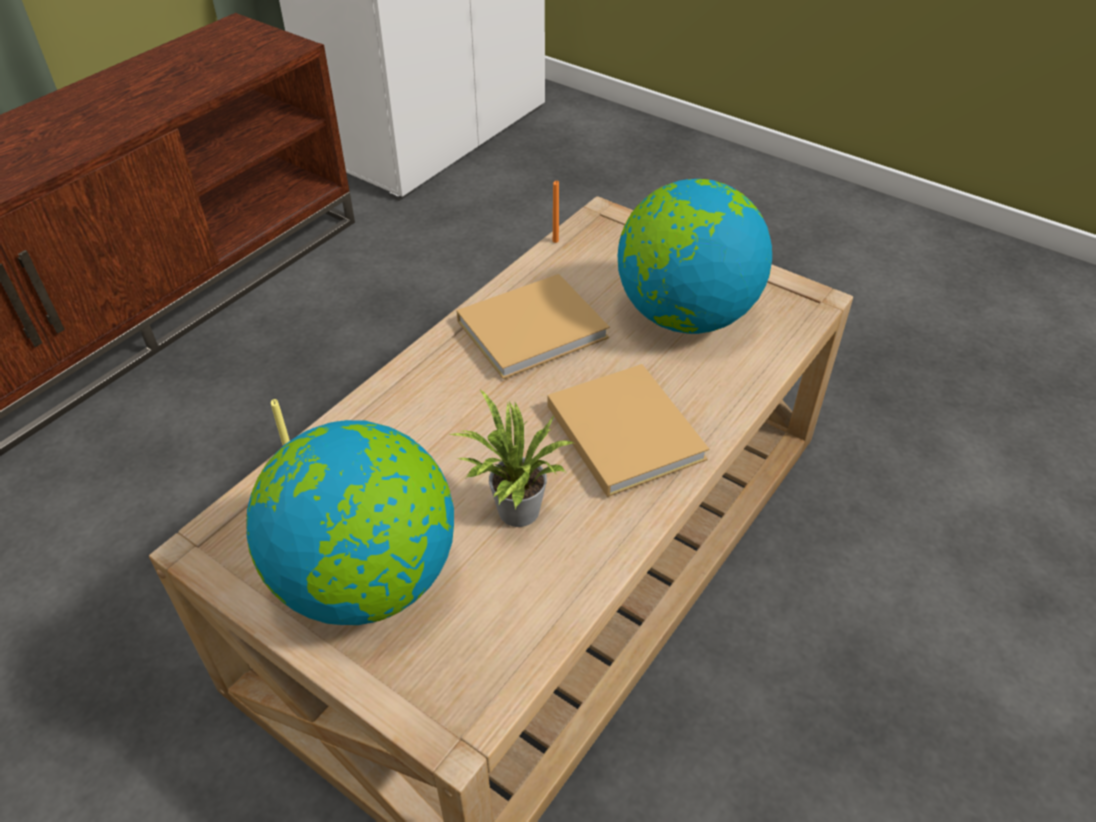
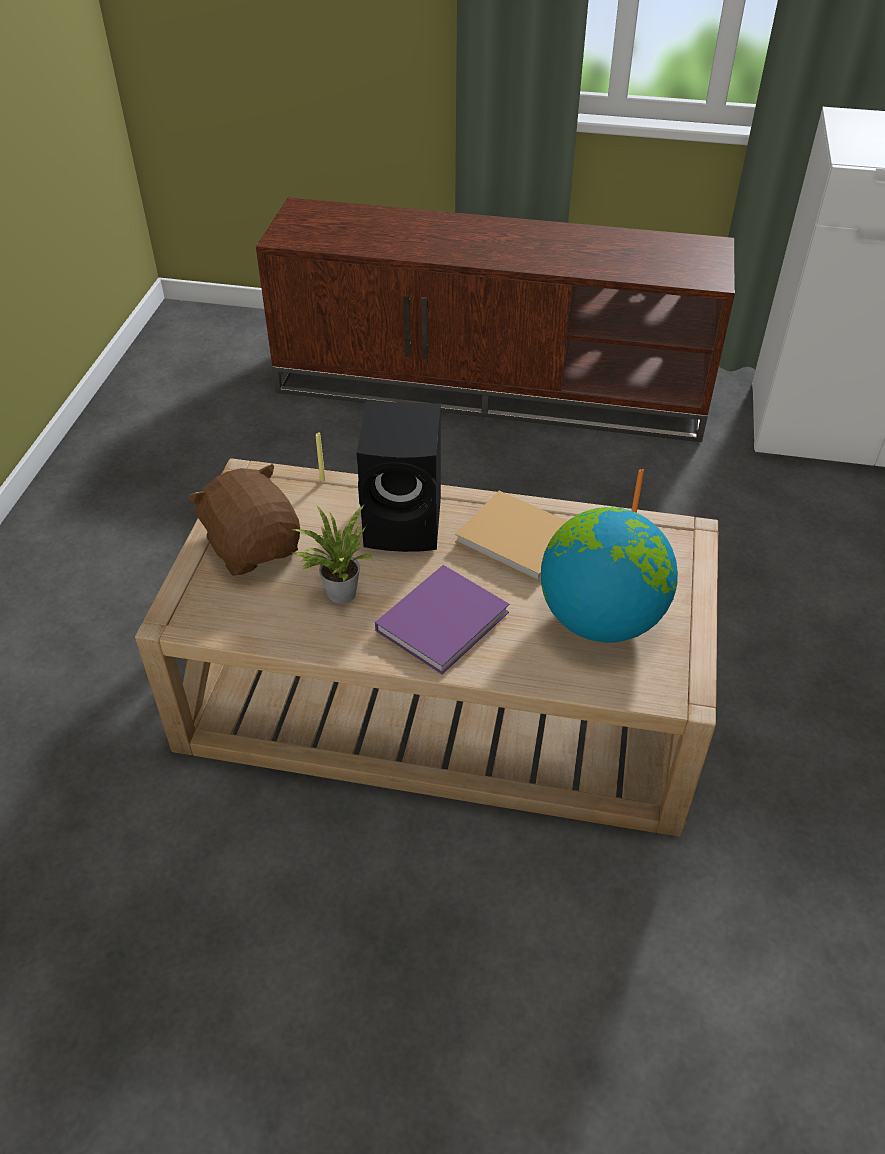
camera: 65 degrees right, 0 degrees up
(366, 580) = (254, 547): globe -> brown plush toy
(439, 409) = (406, 523): none -> black speaker
(622, 429) = (445, 619): beige book -> purple book

